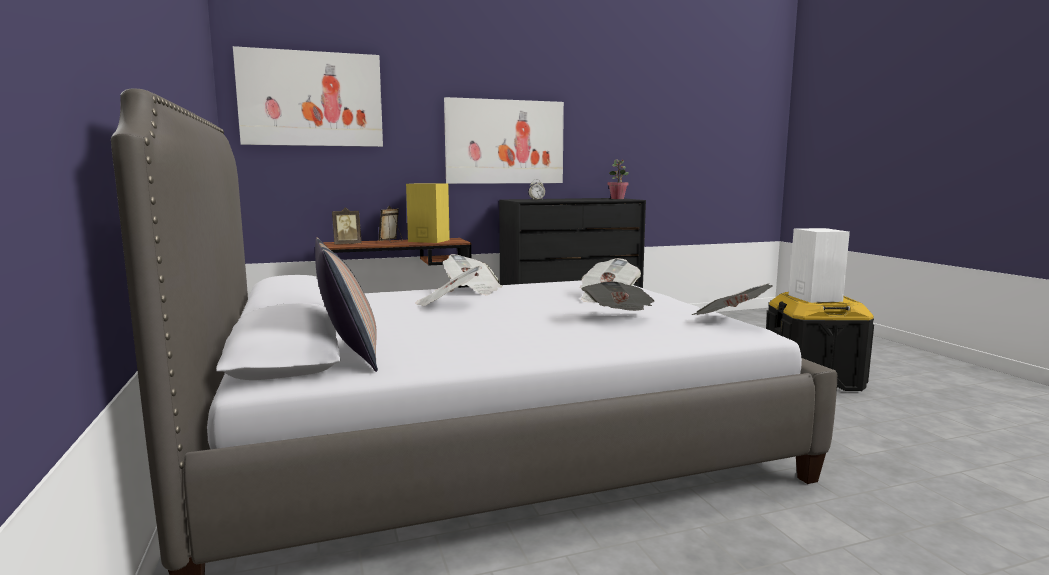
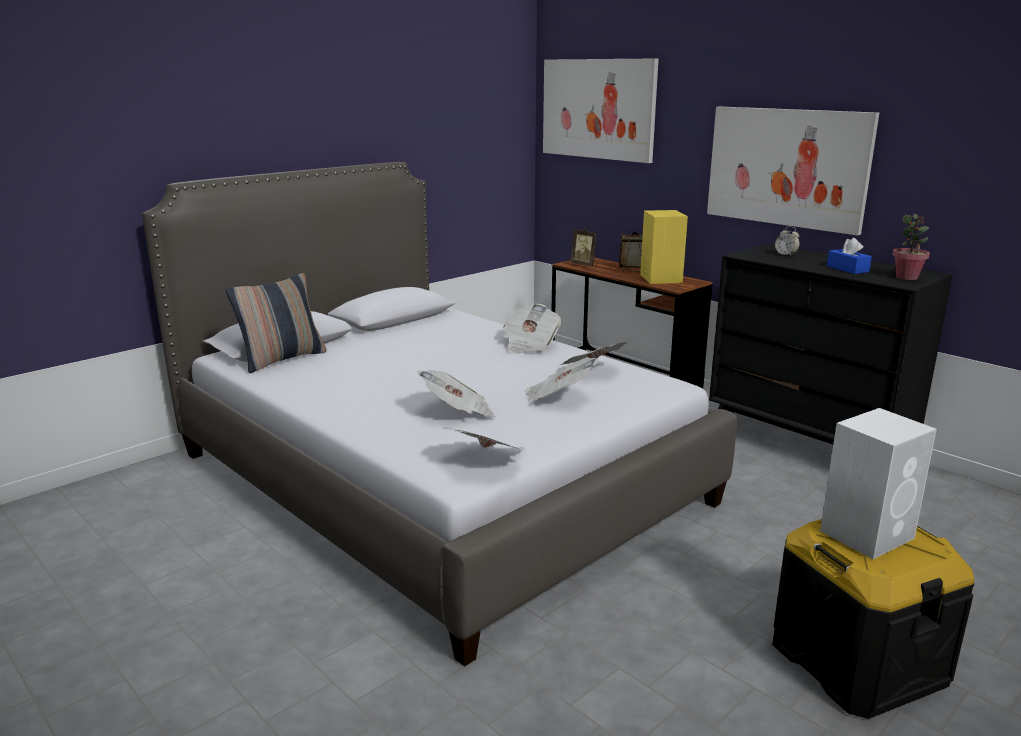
camera: 65 degrees right, 10 degrees up
(447, 304) = (460, 349): newspaper -> newspaper (592, 370)
(587, 199) = (847, 269): none -> blue tissue box

